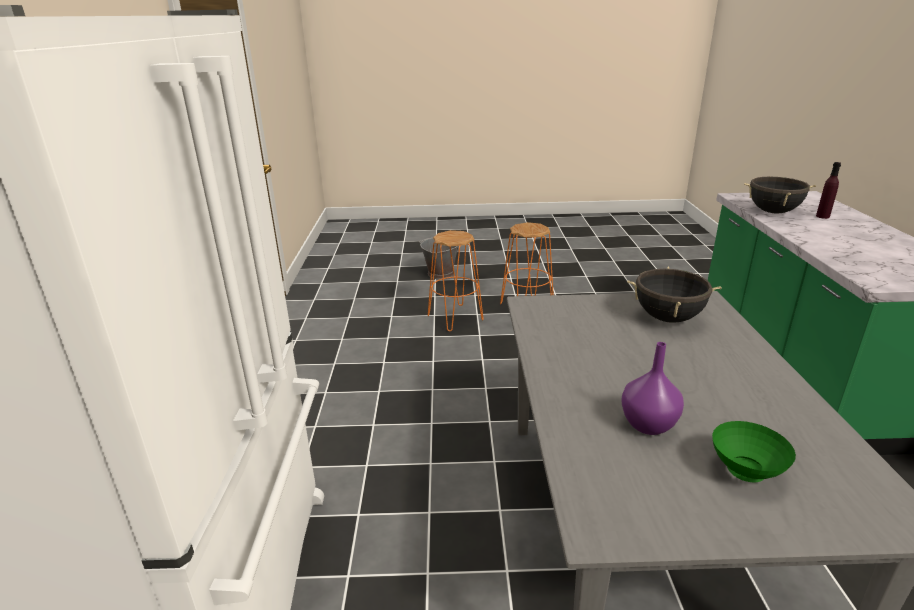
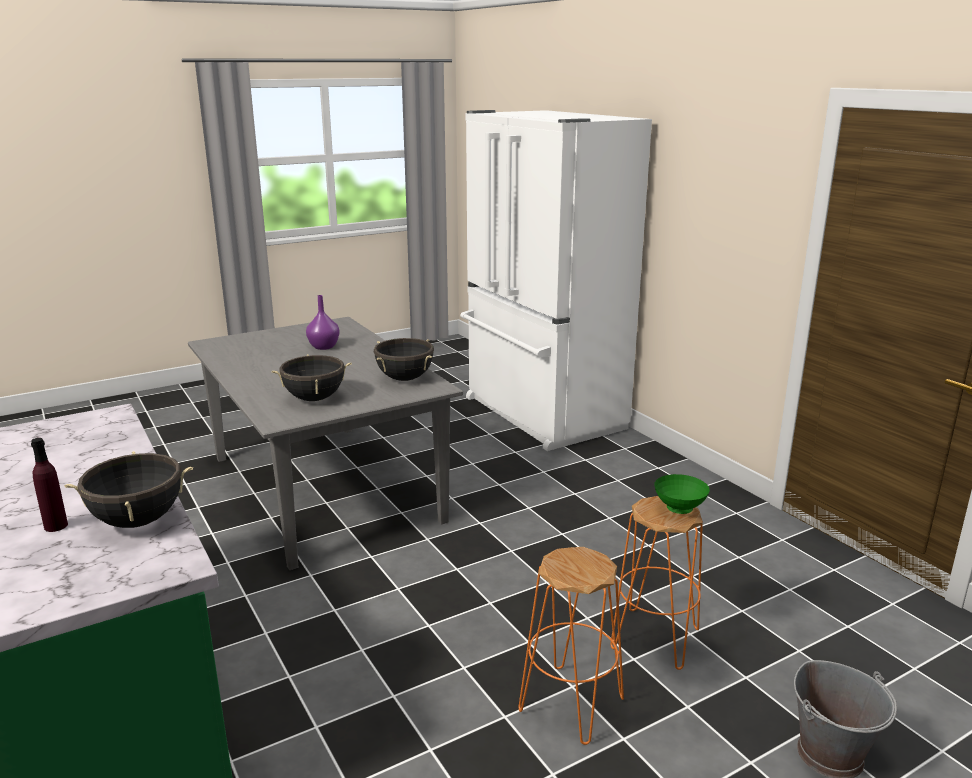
camera: 150 degrees right, 5 degrees down
(555, 323) = (405, 378): none -> black cooking pot
(746, 473) = (275, 342): green bowl -> green bowl (678, 509)

